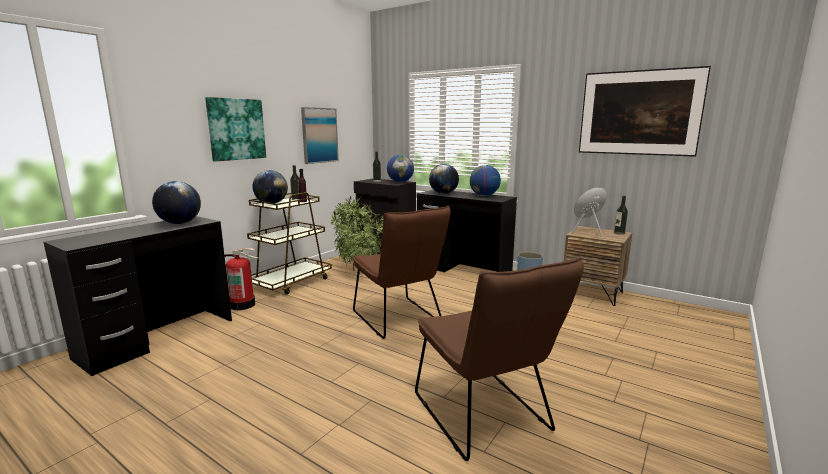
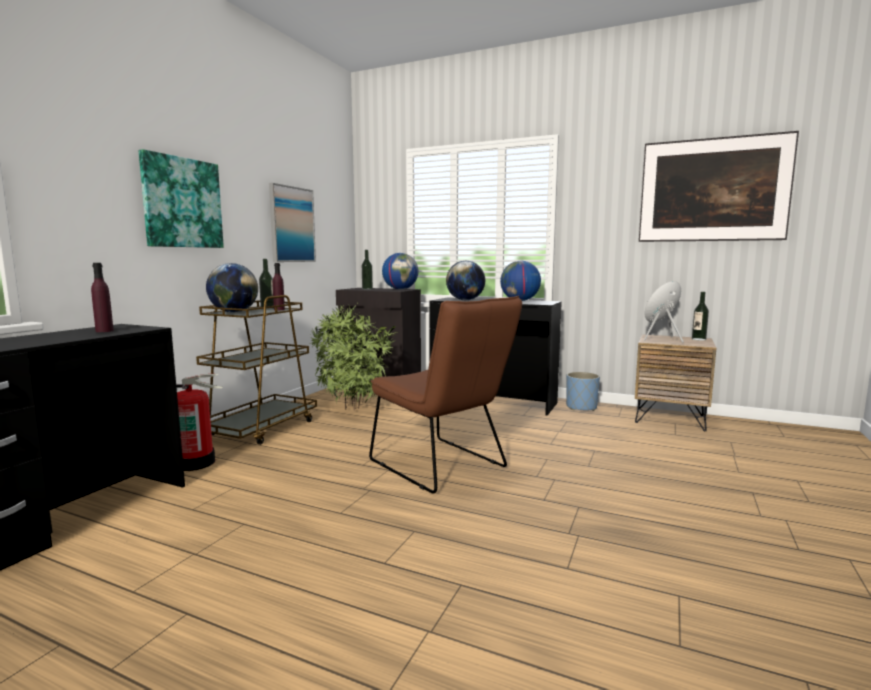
camera: 10 degrees left, 5 degrees down
(180, 223) = (104, 331): globe -> purple bottle
(485, 418) = (647, 592): brown chair -> none

